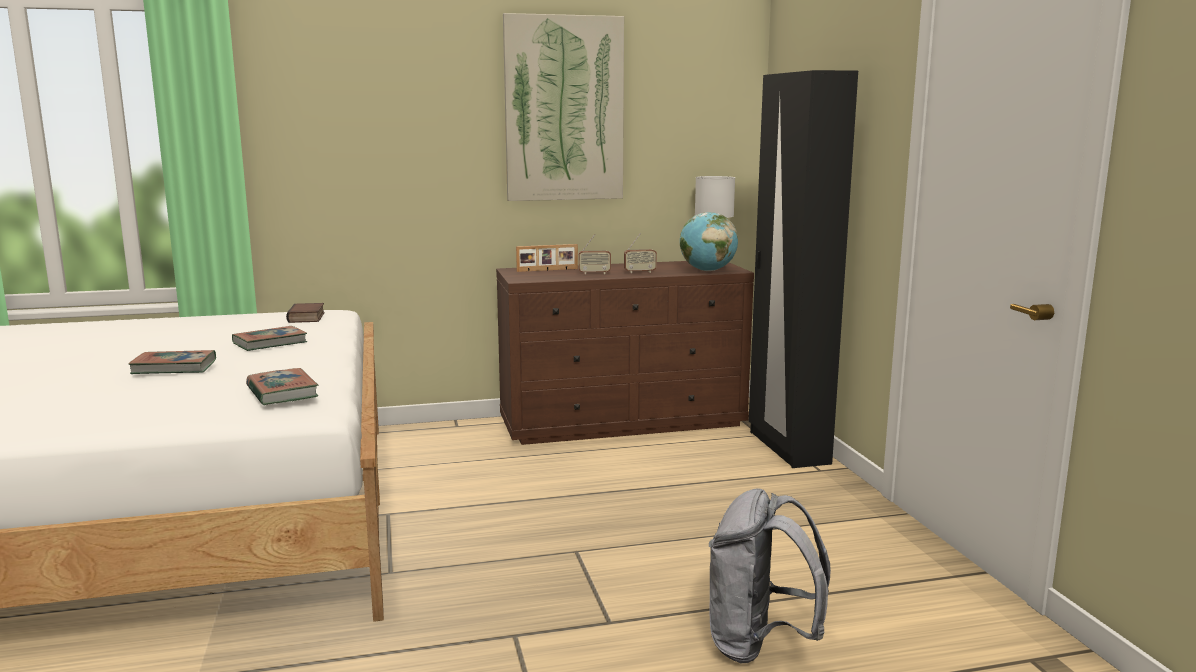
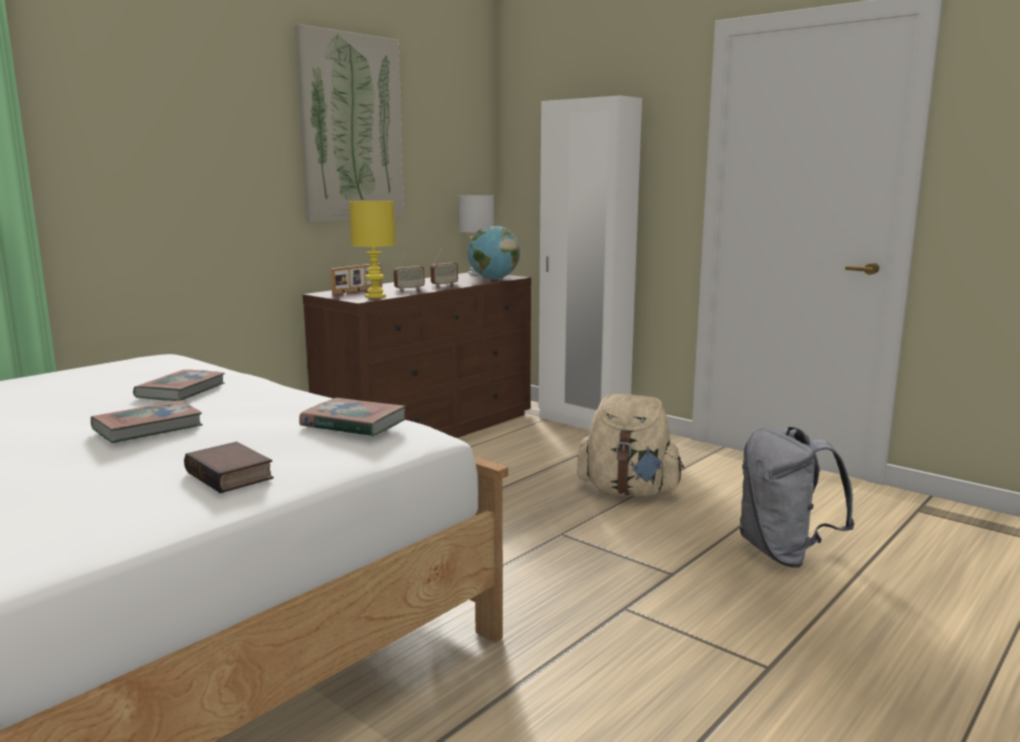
camera: 35 degrees left, 0 degrees up
(307, 317) = (154, 364): book -> book (232, 475)
(542, 278) = (376, 296): none -> yellow table lamp
(709, 530) = (628, 491): none -> beige backpack
(787, 447) = (583, 422): black wardrobe -> white wardrobe

